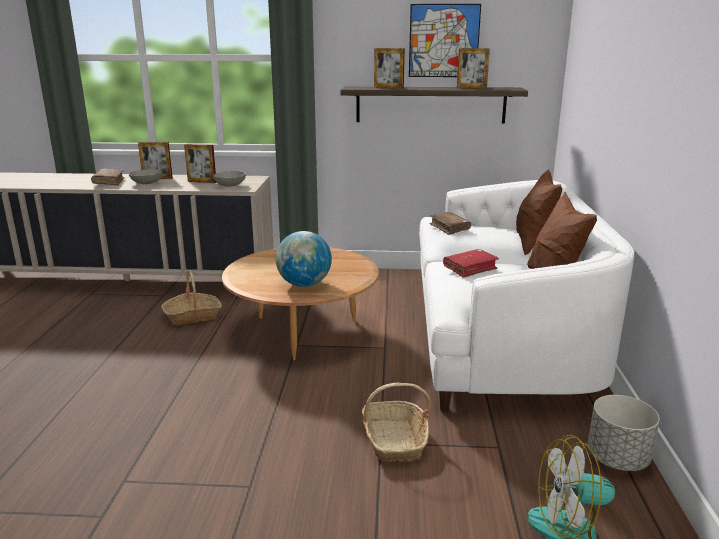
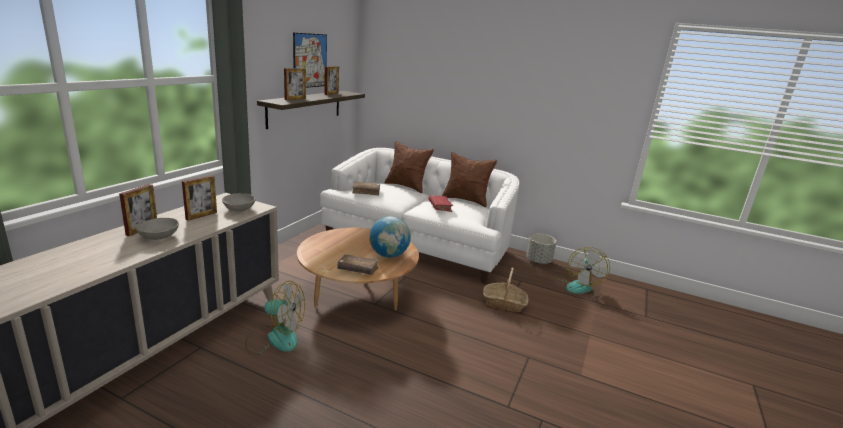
camera: 70 degrees left, 0 degrees up
(109, 182) = (108, 253): brown book -> brown book (357, 269)
(193, 316) = (274, 338): basket -> fan

